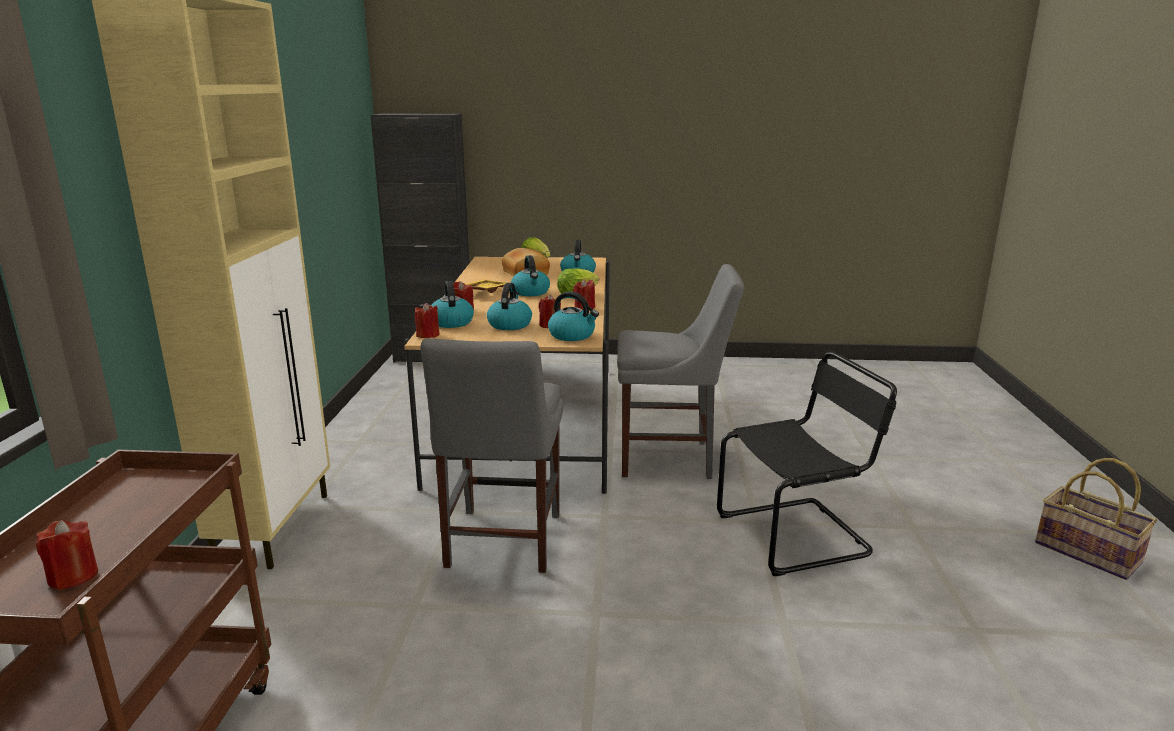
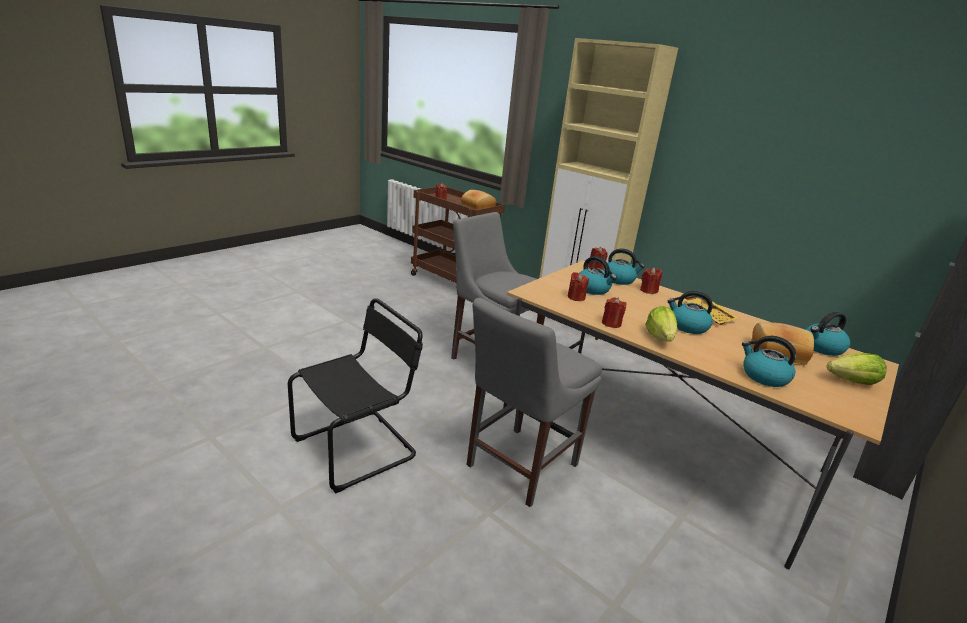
camera: 125 degrees right, 5 degrees up
(136, 496) = (477, 208): none -> bread
(572, 335) = (543, 294): kettle -> kettle (822, 348)
(797, 535) = (359, 447): black chair -> black chair turned 150 degrees counterclockwise
(1088, 552) = (102, 574): basket -> none

